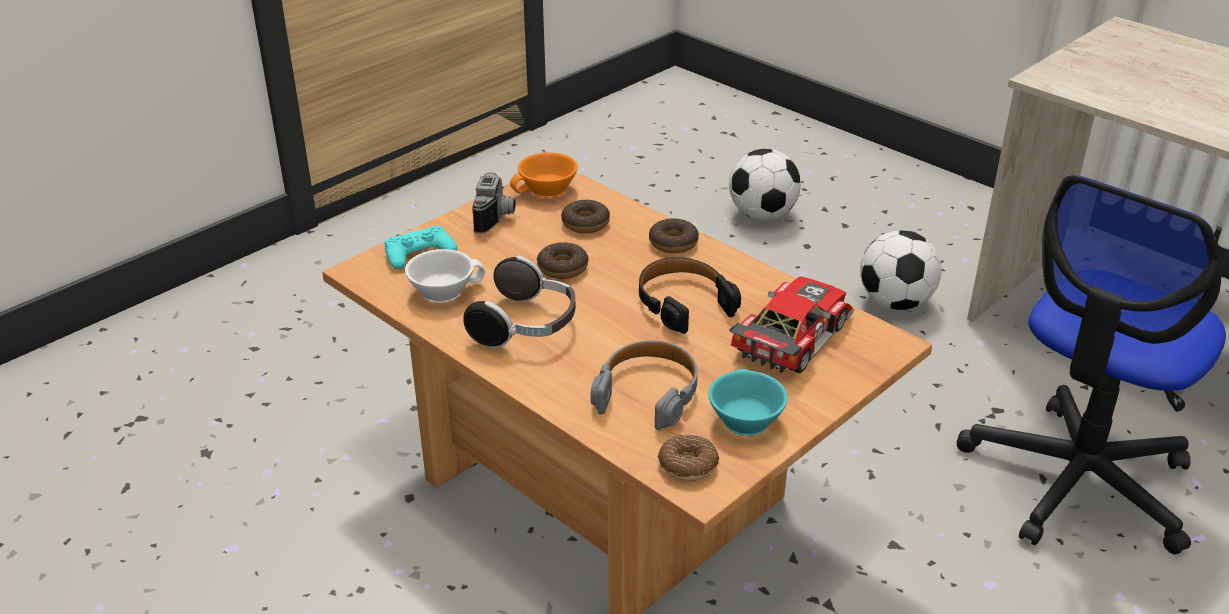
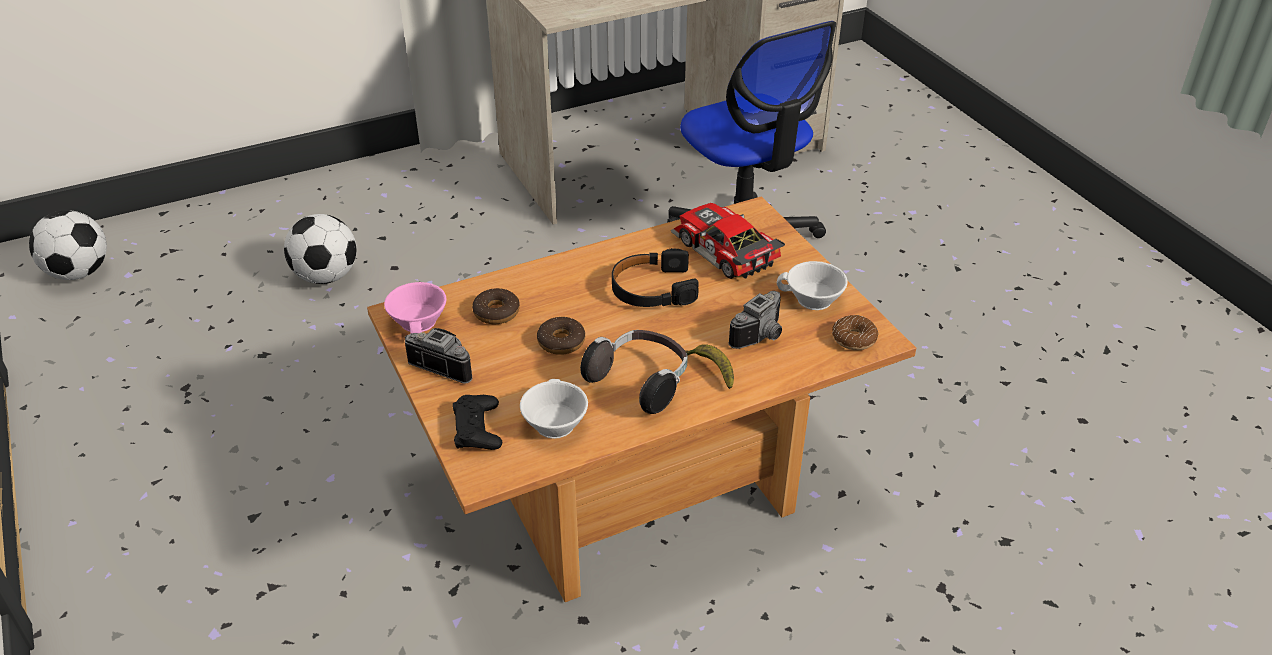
camera: 70 degrees left, 5 degrees up
(419, 253) = (477, 428): turquoise game controller -> black game controller
(547, 190) = (421, 322): orange cup -> pink cup
(569, 367) = (711, 370): none -> banana
(648, 392) = (762, 336): grey headphones -> camera
(673, 243) = (561, 272): donut -> none
(742, 419) = (812, 300): turquoise cup -> white cup
(895, 302) = (506, 250): football -> football (79, 273)

